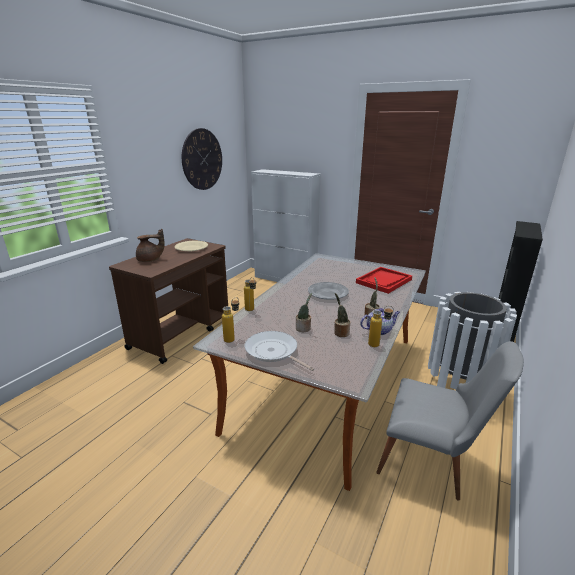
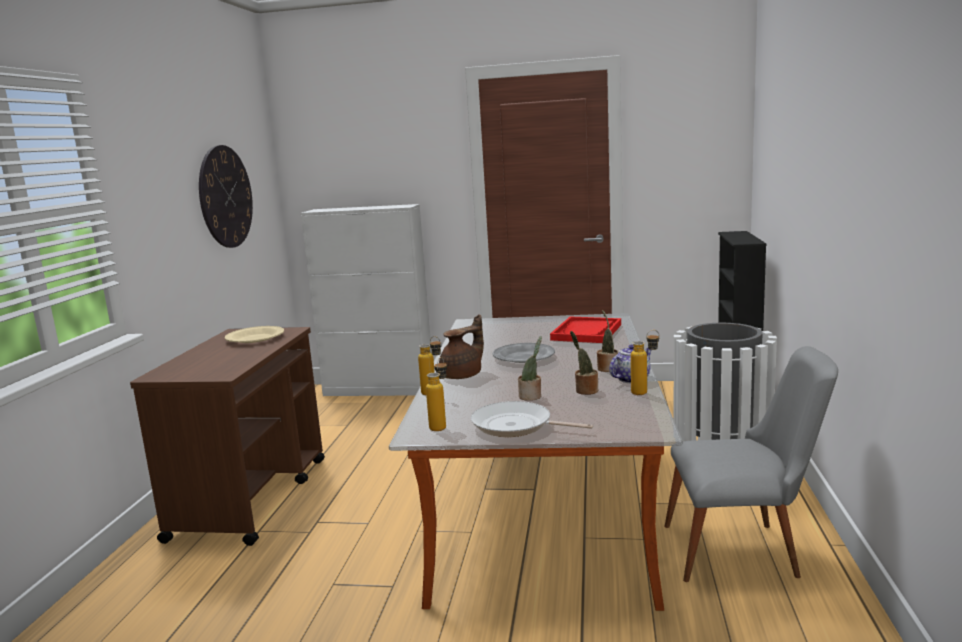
camera: 20 degrees left, 10 degrees down
(150, 260) = (200, 363): brown teapot -> brown teapot (463, 375)

